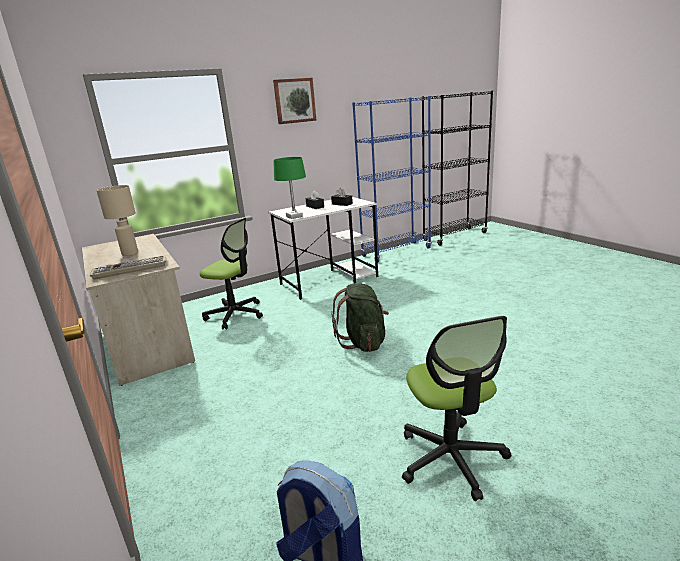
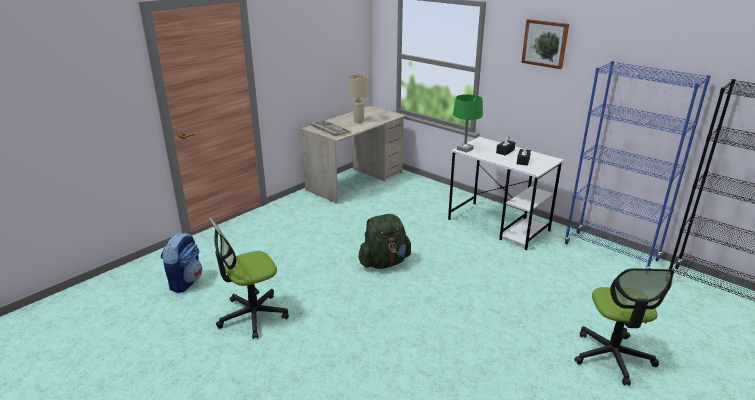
camera: 70 degrees right, 5 degrees up
(235, 314) = (407, 199): office chair -> office chair (612, 356)

